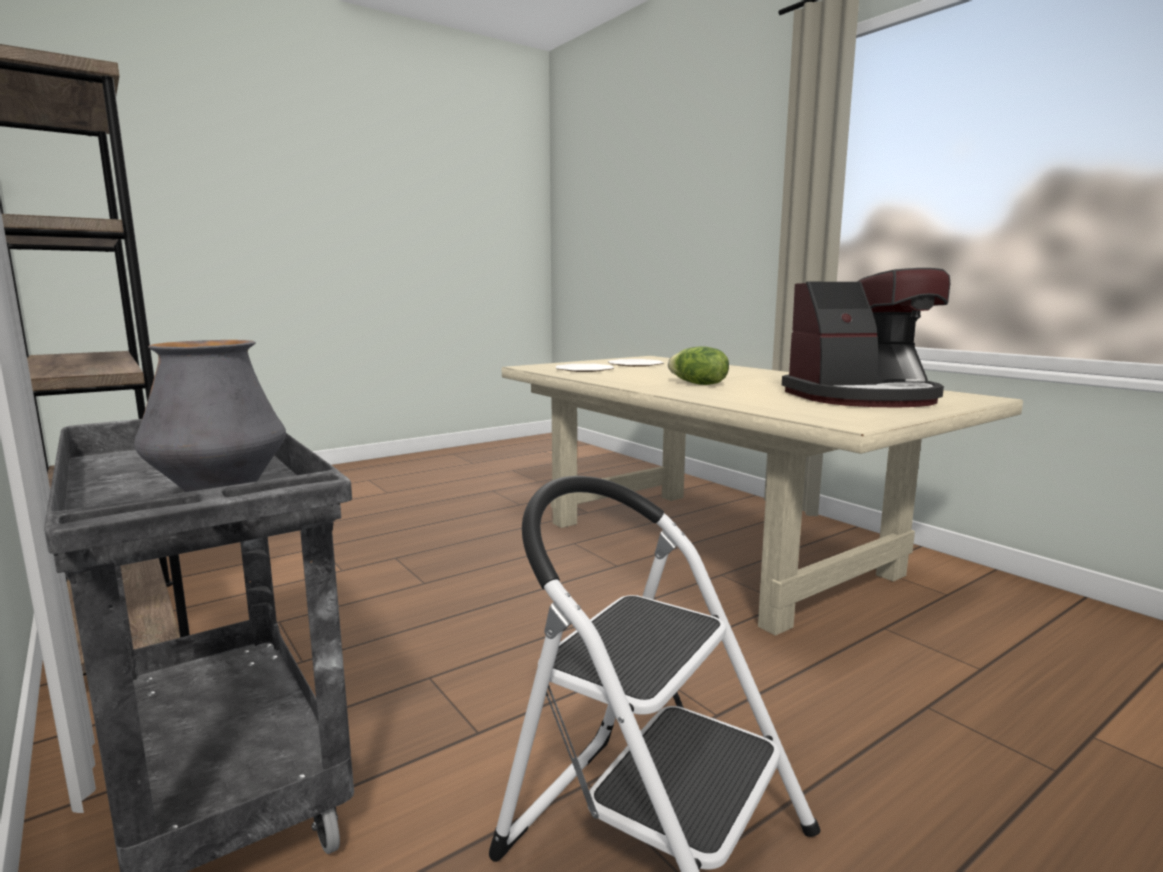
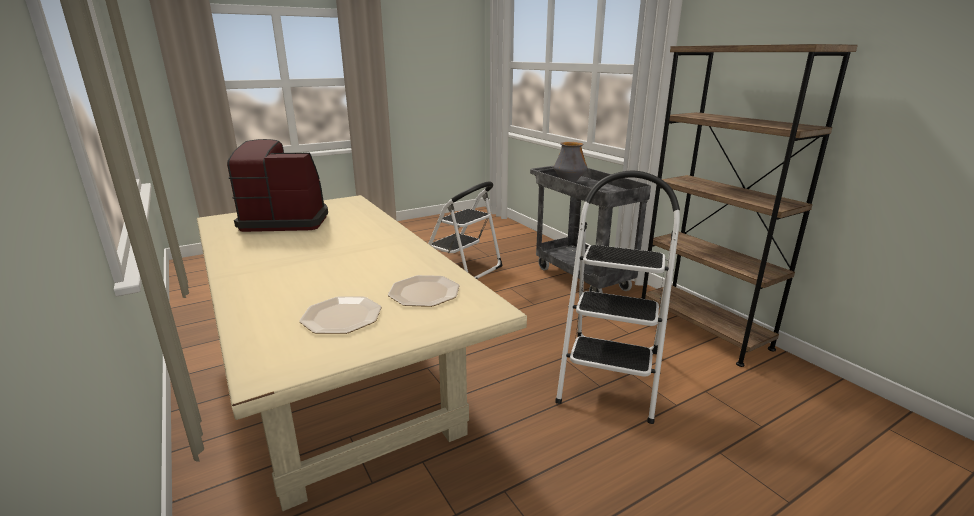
camera: 175 degrees left, 10 degrees up
(369, 568) = (612, 374): none -> step ladder
(698, 384) = (355, 244): lettuce -> none

